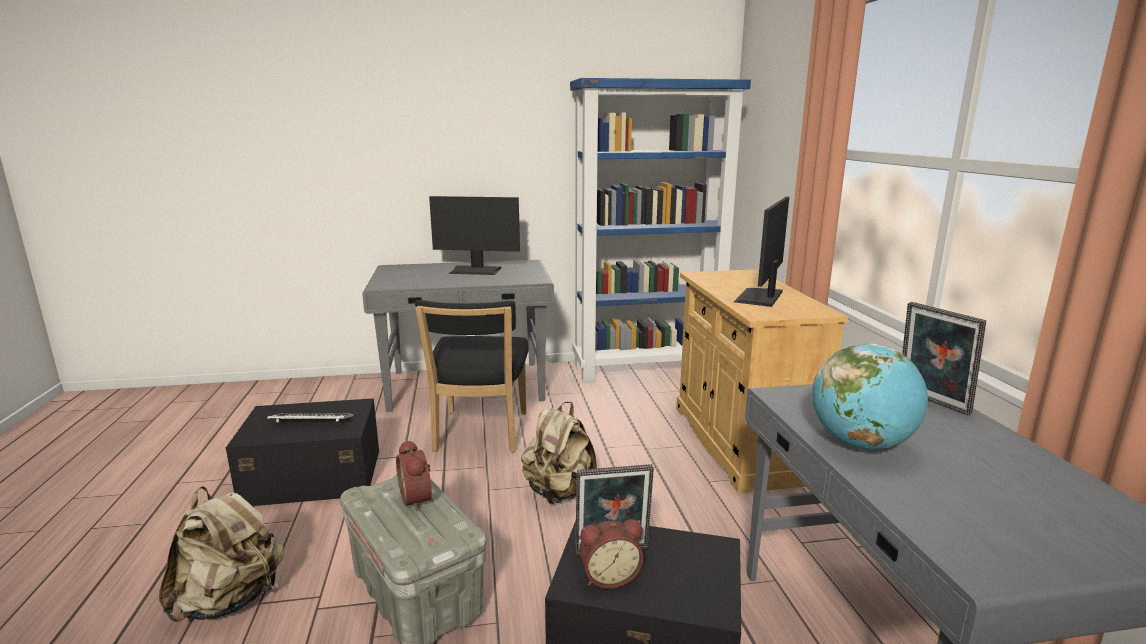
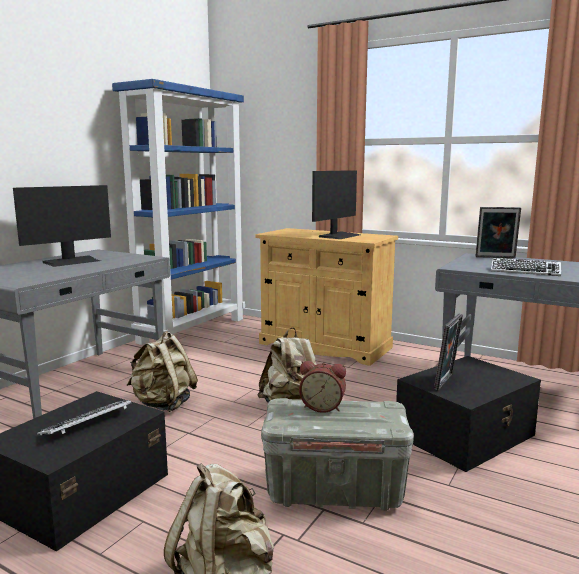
camera: 50 degrees left, 5 degrees down
(479, 434) = (163, 404): black chair -> beige backpack
(609, 576) = (468, 389): alarm clock -> none
(760, 297) = (339, 236): monitor -> monitor turned 120 degrees counterclockwise
(861, 444) = (525, 271): globe -> keyboard

